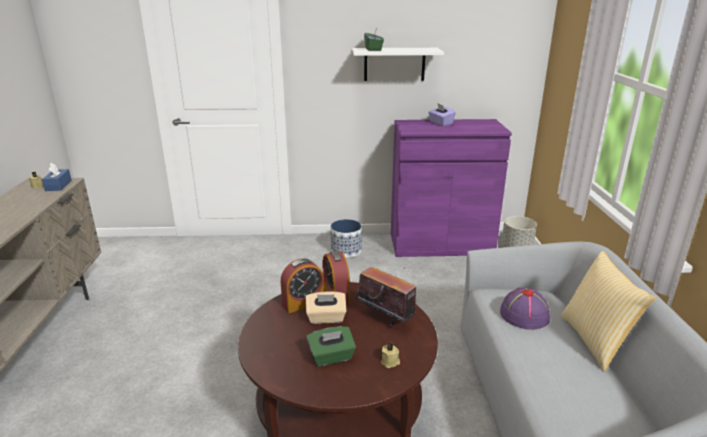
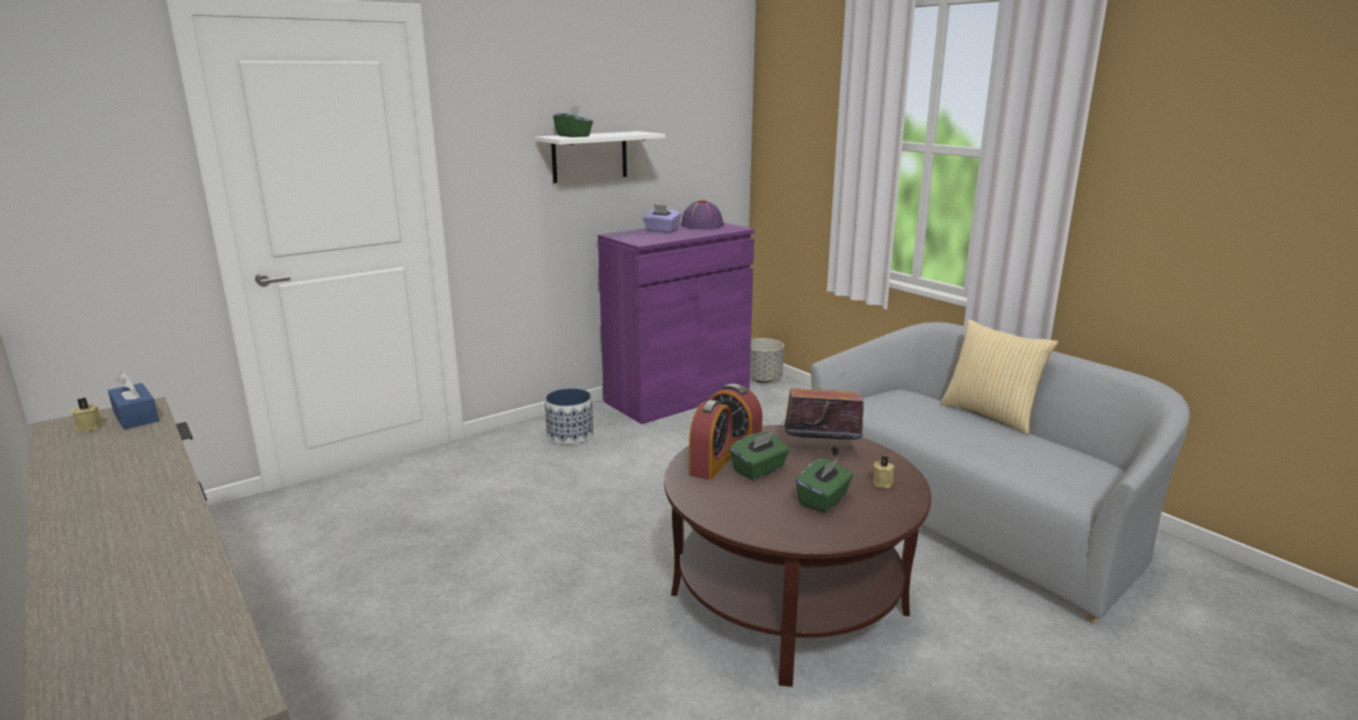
camera: 35 degrees left, 5 degrees down
(326, 318) = (759, 470): beige tissue box -> green tissue box
(524, 314) = (910, 413): purple hat -> purple hat (701, 225)

